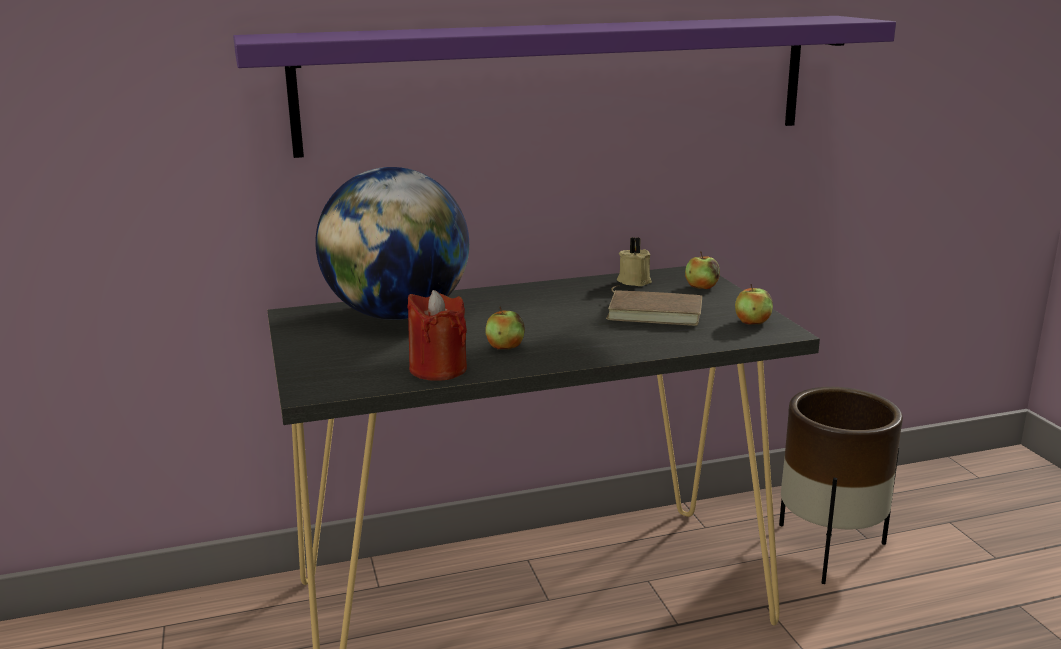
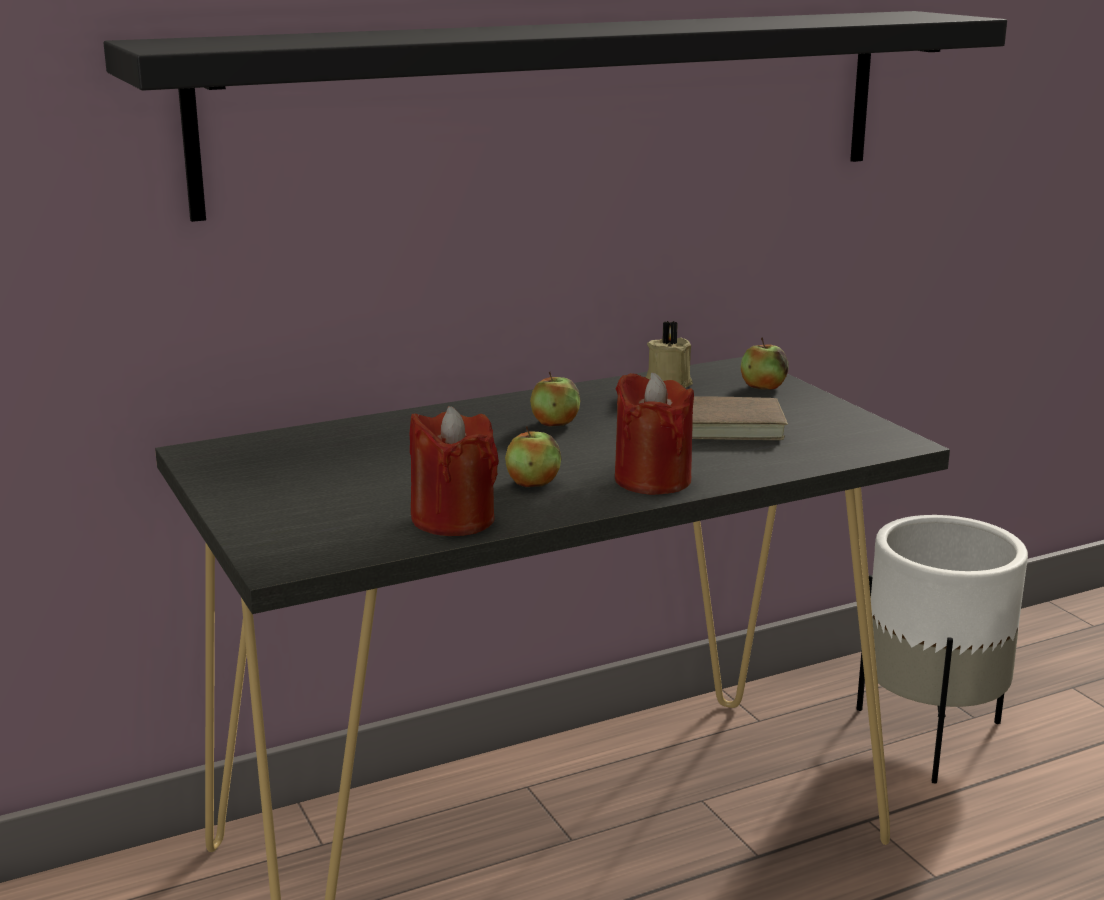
camera: 10 degrees left, 0 degrees up
(397, 315) = (355, 446): globe -> none
(560, 83) = (561, 107): purple shelf -> black shelf
(589, 349) = (652, 480): none -> red candle
(752, 322) = (853, 431): apple -> apple (555, 423)
(830, 550) = (931, 737): brown planter -> white planter

